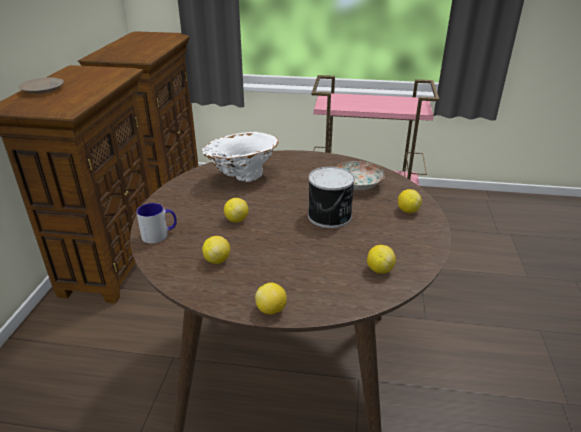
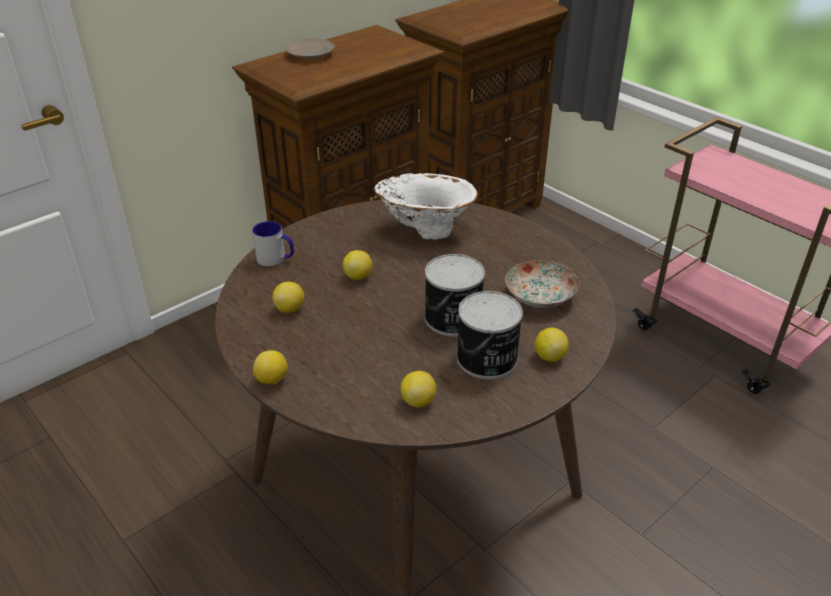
camera: 40 degrees right, 5 degrees up
(381, 228) = (487, 359): none -> can

